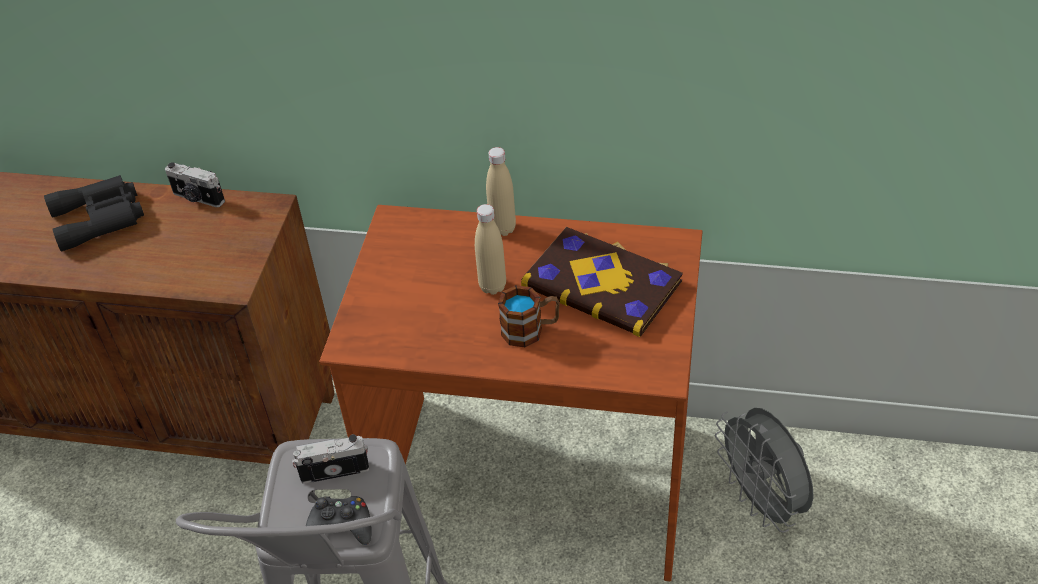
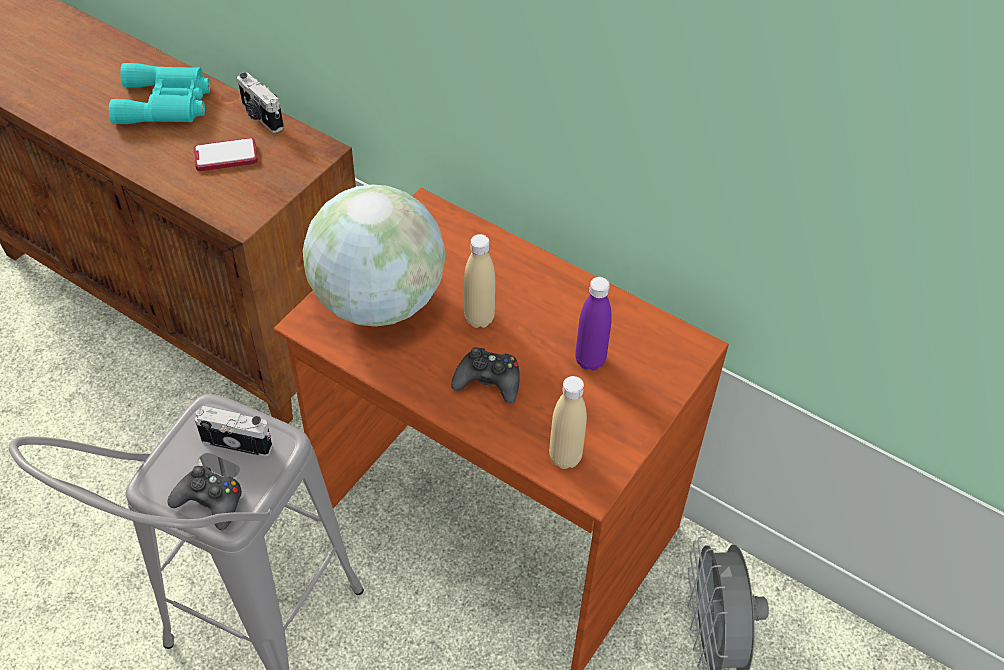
camera: 20 degrees right, 5 degrees up
(101, 218) = (166, 103): black binoculars -> turquoise binoculars
(186, 241) = (226, 156): none -> phone
(399, 305) = (379, 301): none -> globe
(502, 228) = (525, 261): beige bottle -> beige bottle (565, 457)
(530, 330) = (488, 381): mug -> black game controller
(603, 283) = (590, 360): book -> purple bottle

